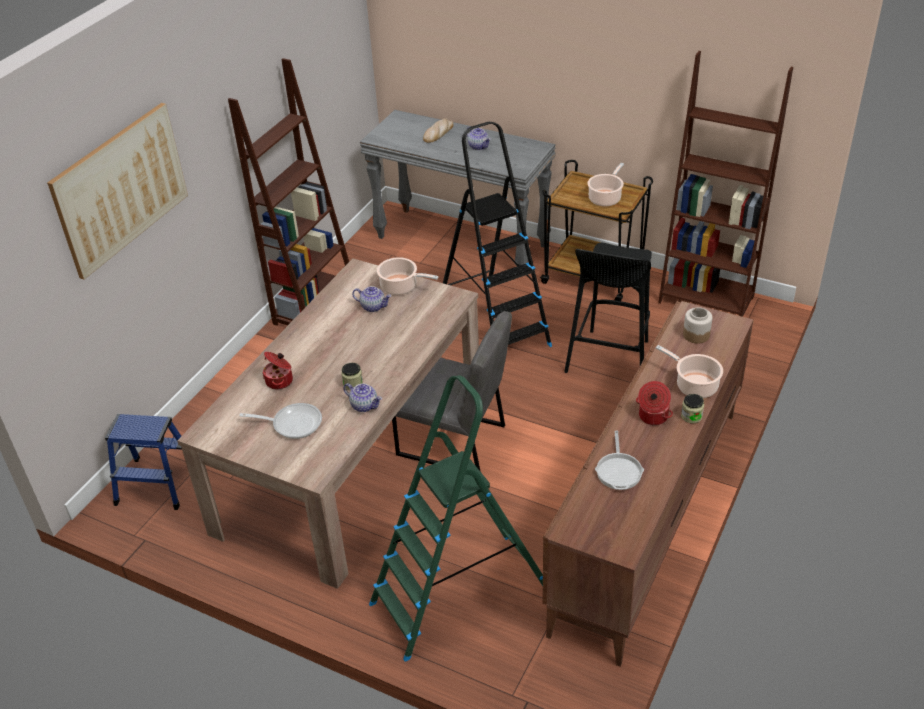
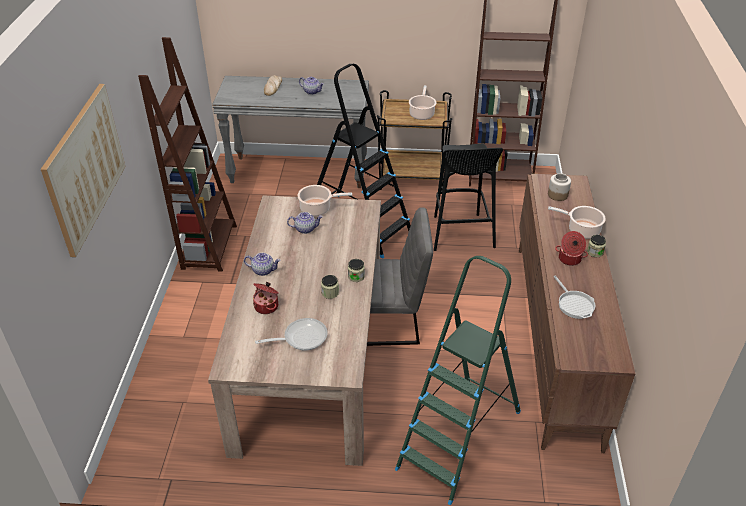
camera: 25 degrees left, 0 degrees up
(156, 482) = (153, 427): blue step ladder -> none
(364, 405) = (351, 307): teapot -> teapot (263, 270)
(392, 373) = (356, 276): none -> jar

